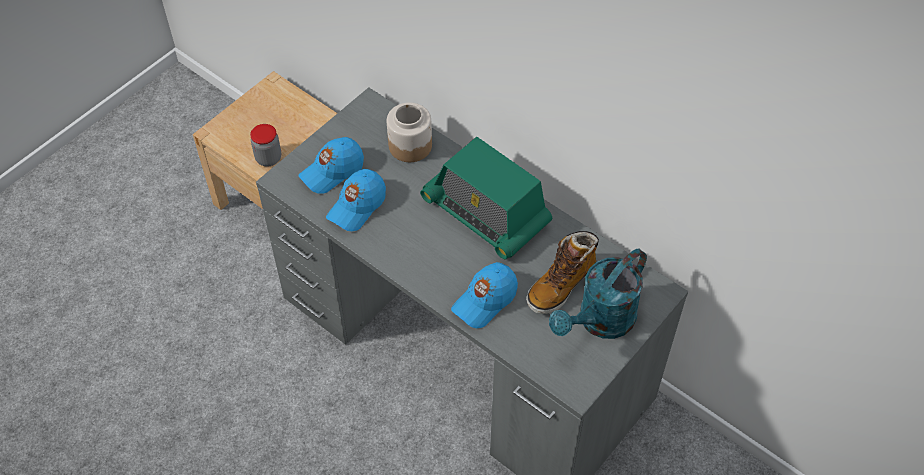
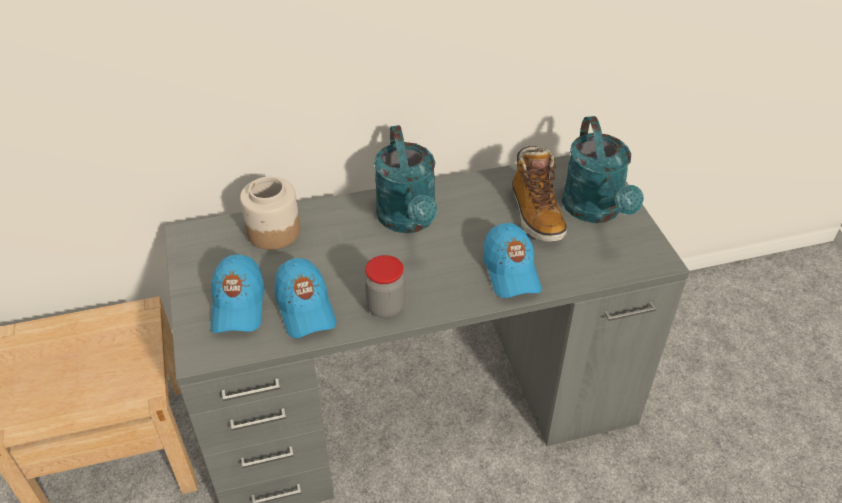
camera: 55 degrees left, 10 degrees down
(268, 158) = (105, 391): jar -> jar (386, 307)
(486, 212) = (409, 221): radio -> turquoise watering can

